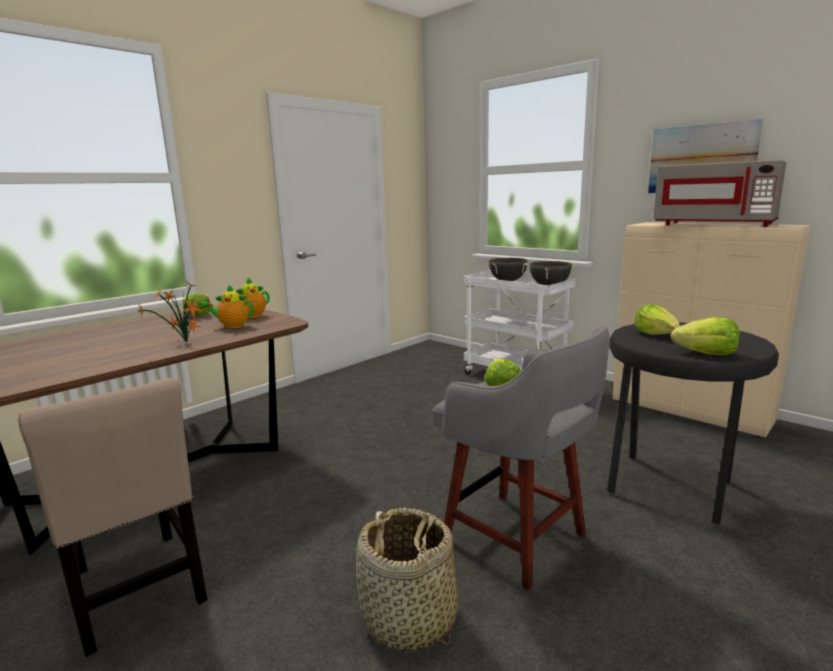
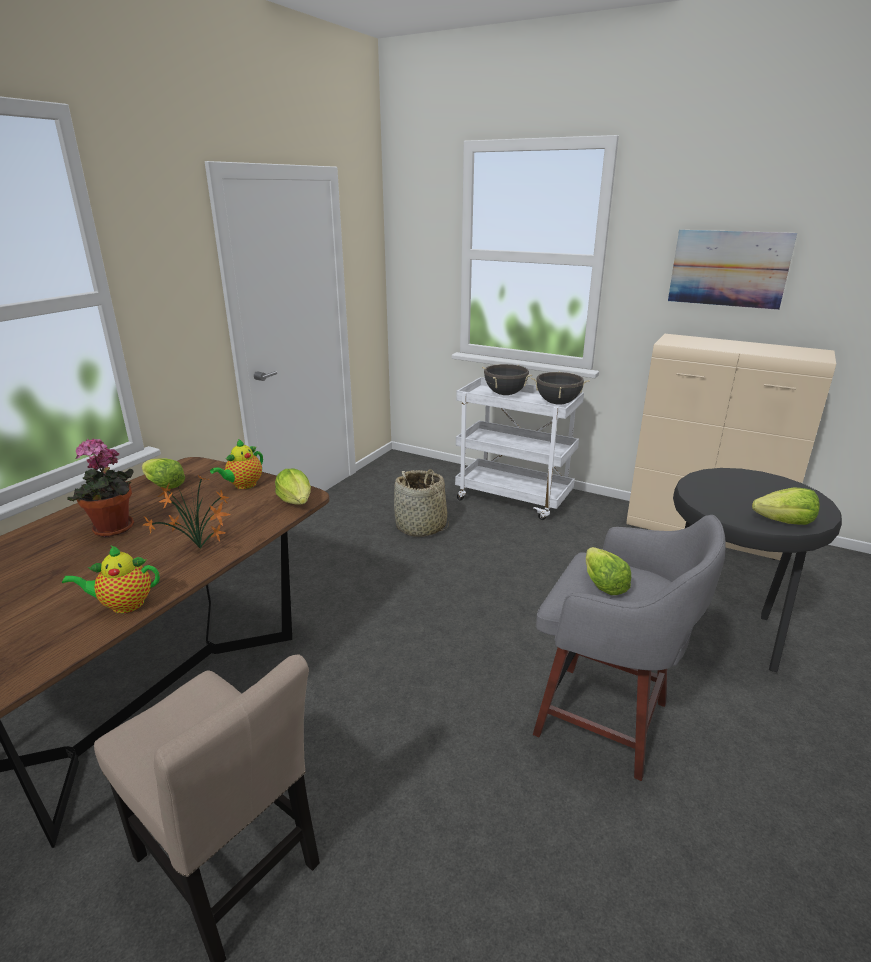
camera: 15 degrees left, 10 degrees up
(140, 331) = (114, 530): none -> potted plant
(232, 326) = (234, 508): teapot -> teapot (123, 605)
(409, 620) = (546, 840): basket -> basket (421, 527)
(656, 335) = (721, 492): lettuce -> lettuce (296, 501)
(714, 225) = (744, 347): grey microwave -> none

